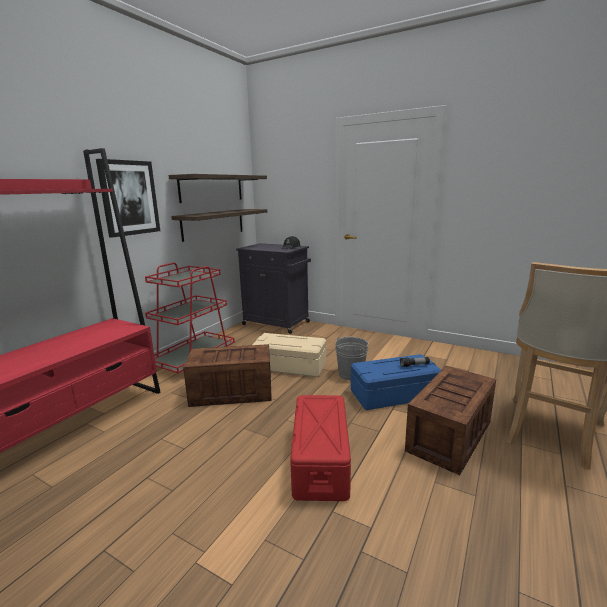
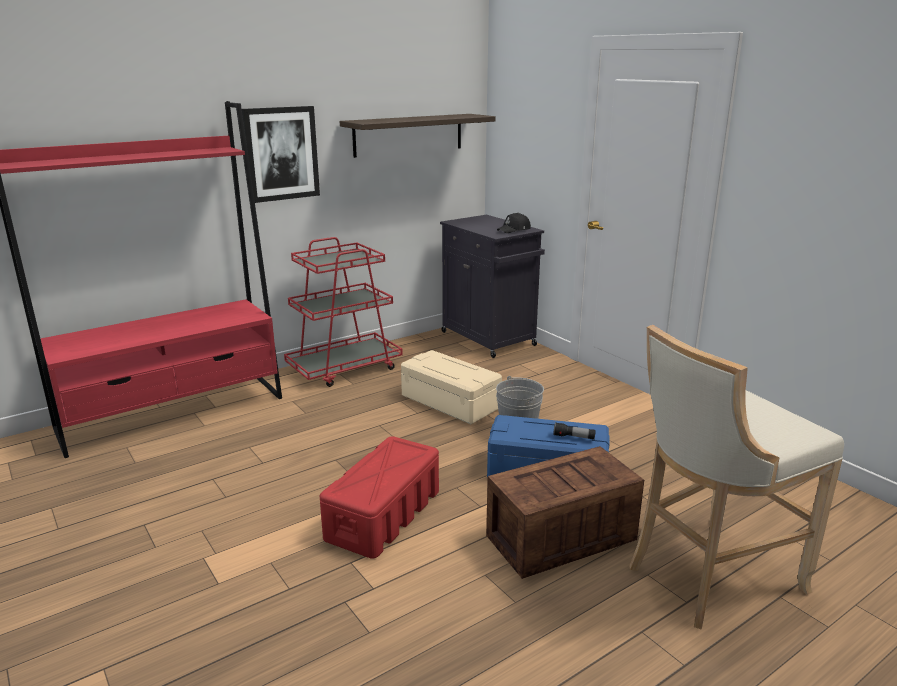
camera: 25 degrees right, 5 degrees up
(213, 224) = (407, 185): shelf -> none
(230, 392) = (353, 417): crate -> none

